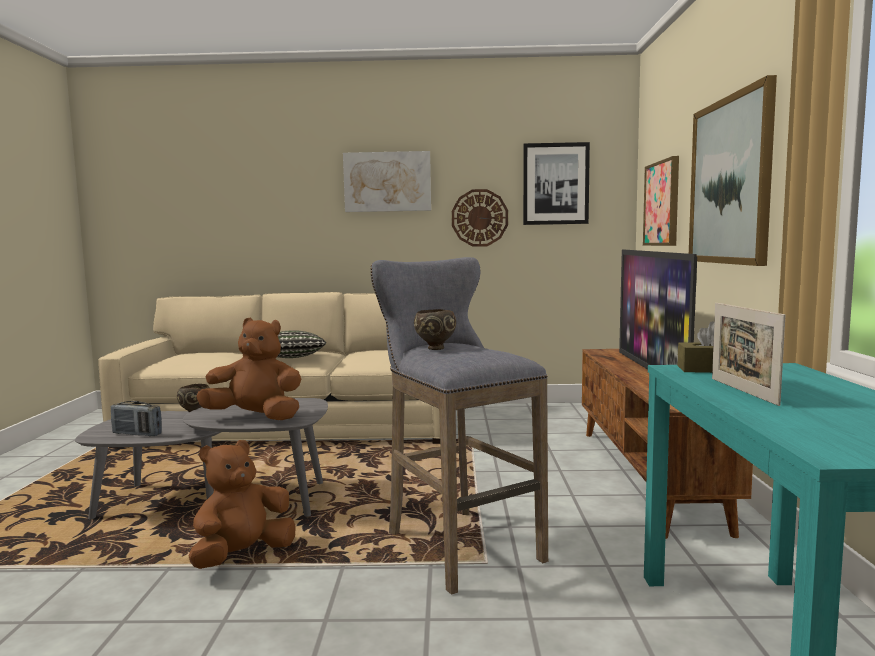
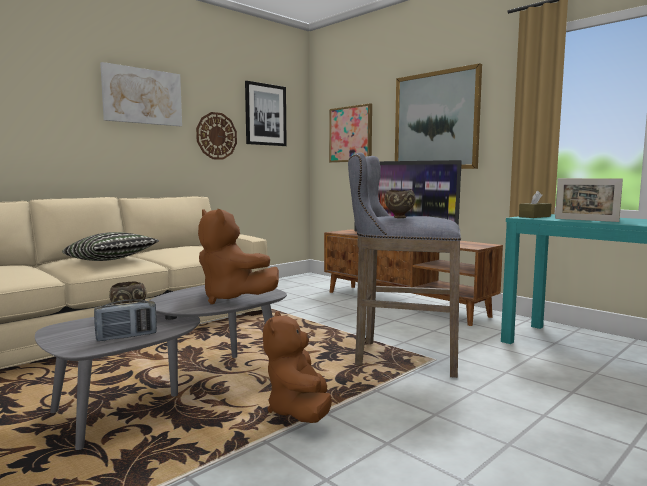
camera: 45 degrees left, 0 degrees up
(256, 417) = (232, 298): brown plush toy -> brown plush toy turned 105 degrees counterclockwise

